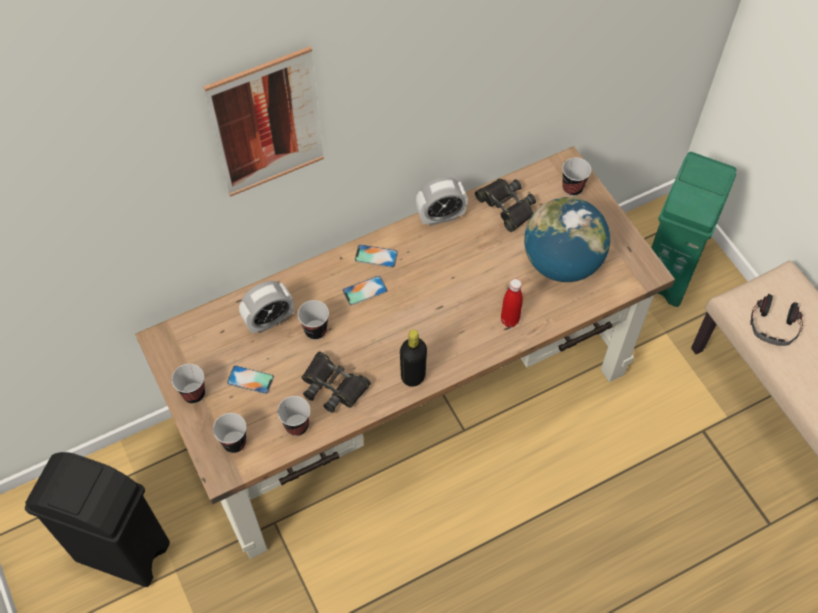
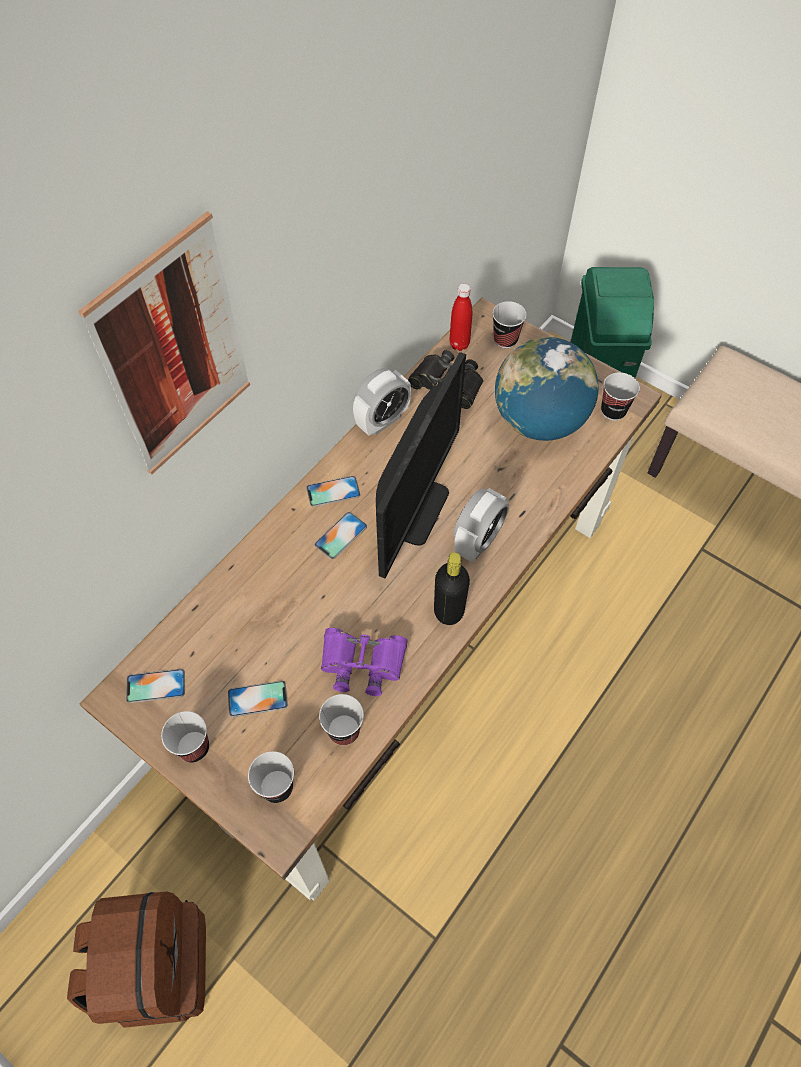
camera: 25 degrees left, 0 degrees up
(122, 551) = (156, 965): black trash can -> brown backpack
(188, 343) = (156, 686): none -> phone
(269, 320) = (245, 616): alarm clock -> alarm clock (478, 541)
(315, 330) = (307, 605): cup -> cup (613, 411)
(333, 386) = (362, 663): black binoculars -> purple binoculars
(428, 293) = (414, 509): none -> monitor
(509, 320) = (520, 504): red bottle -> red bottle (459, 344)
(774, 325) = (748, 411): headphones -> none

